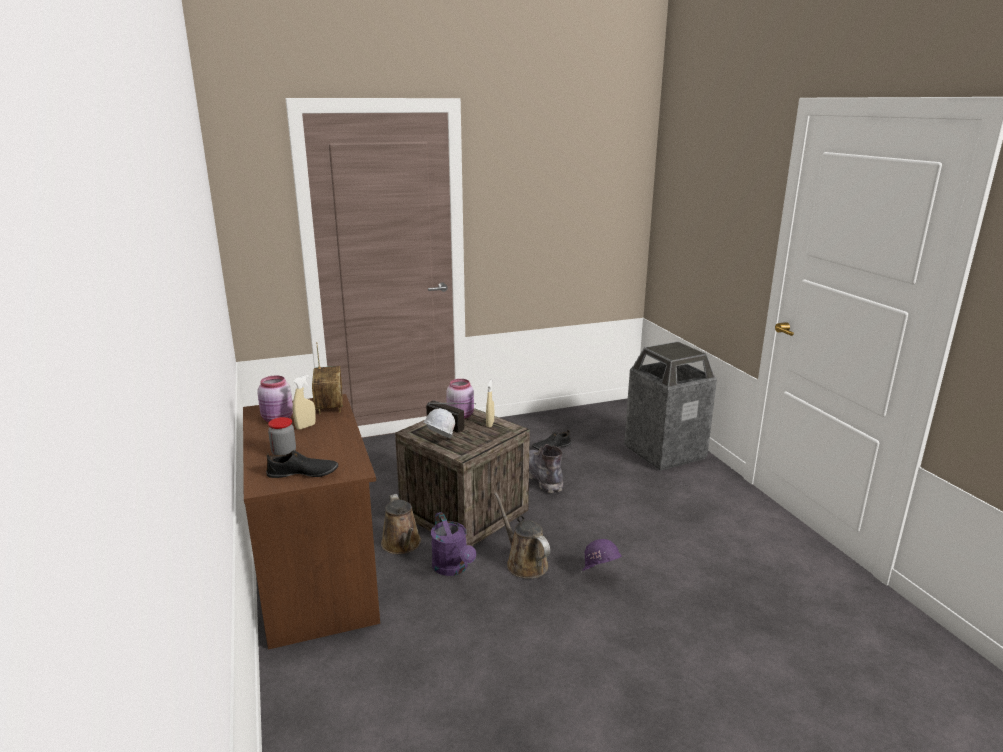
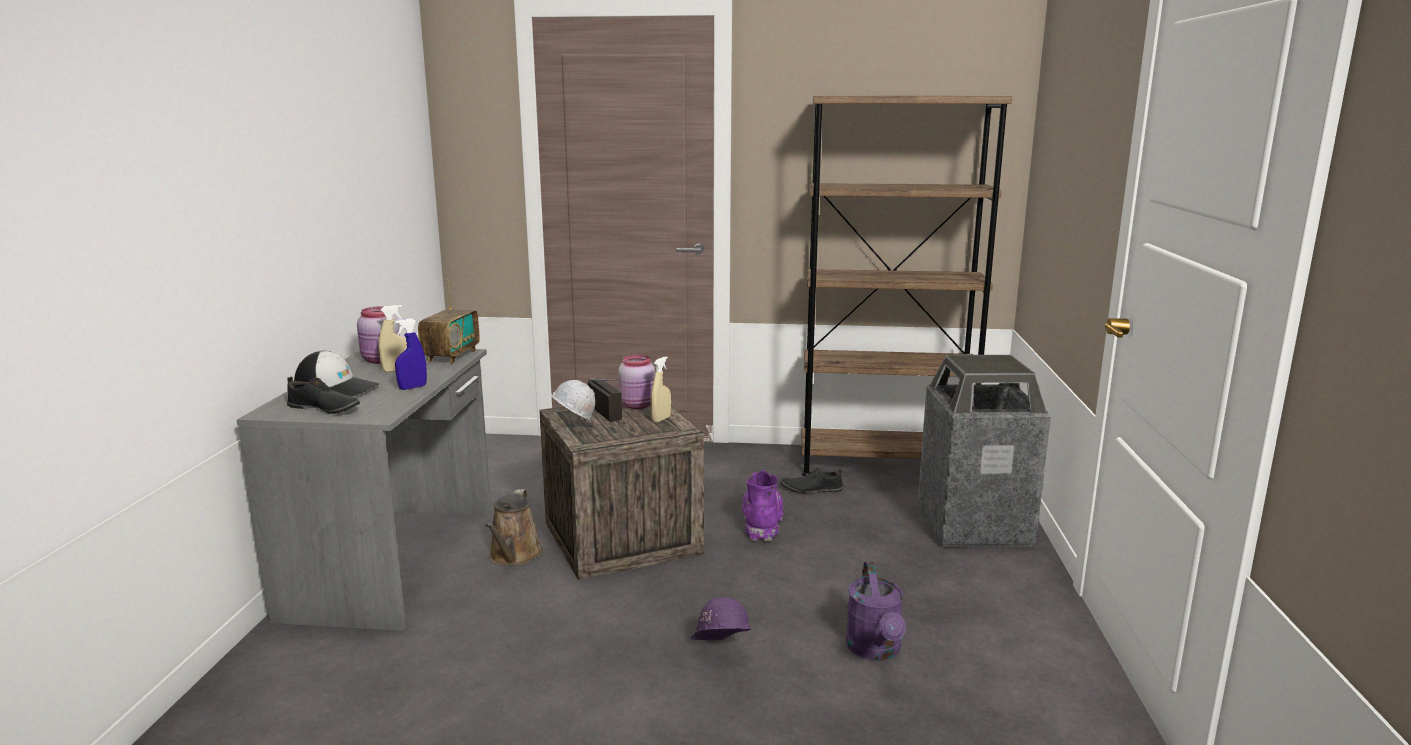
camera: 25 degrees right, 5 degrees down
(284, 453) = (337, 389): jar -> cap
(318, 572) = (397, 561): brown desk -> grey desk
(343, 440) = (412, 387): none -> blue spray bottle
(453, 568) = (544, 595): purple watering can -> purple watering can (876, 651)
(524, 563) = (636, 612): brown watering can -> none
(542, 478) = (762, 522): grey boot -> purple boot
(579, 419) = (884, 464): none -> brown bookcase

